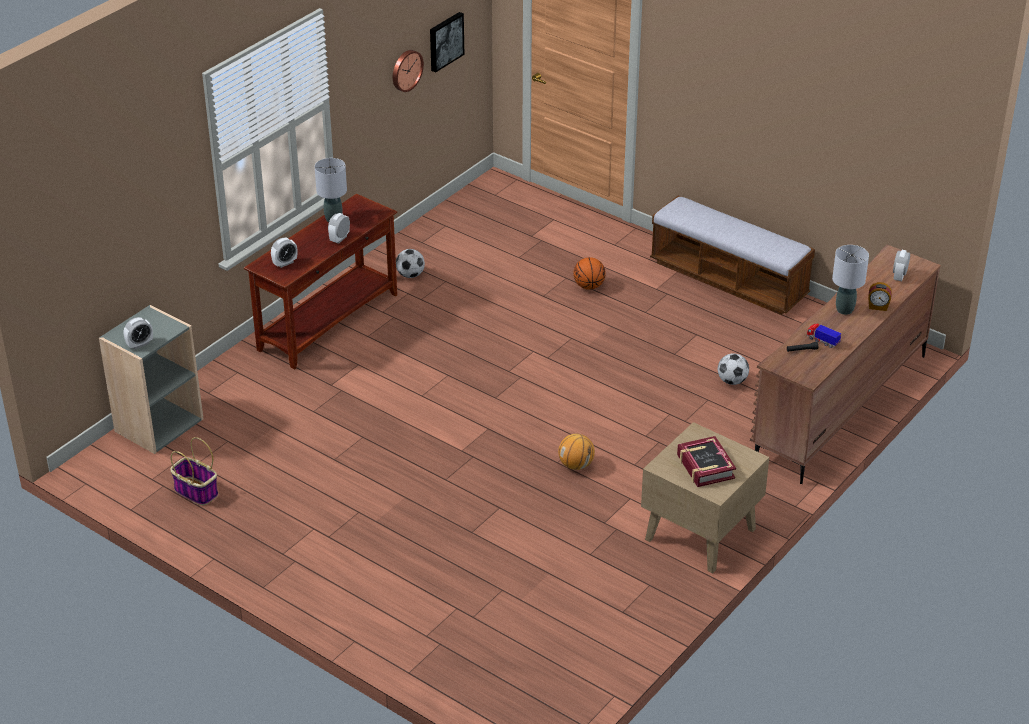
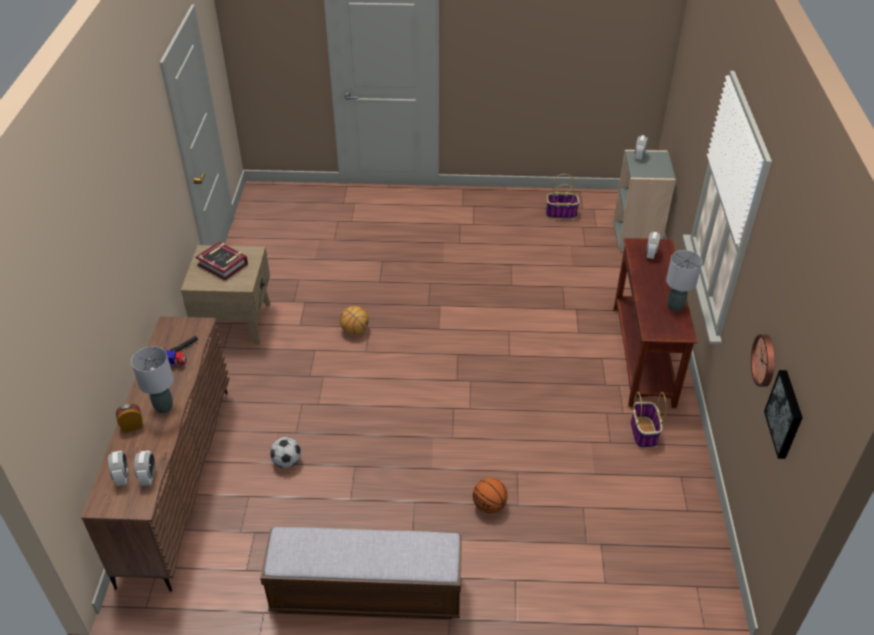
camera: 145 degrees right, 5 degrees up
(339, 239) = (645, 292): alarm clock -> alarm clock (148, 477)
(410, 275) = (644, 433): football -> basket

